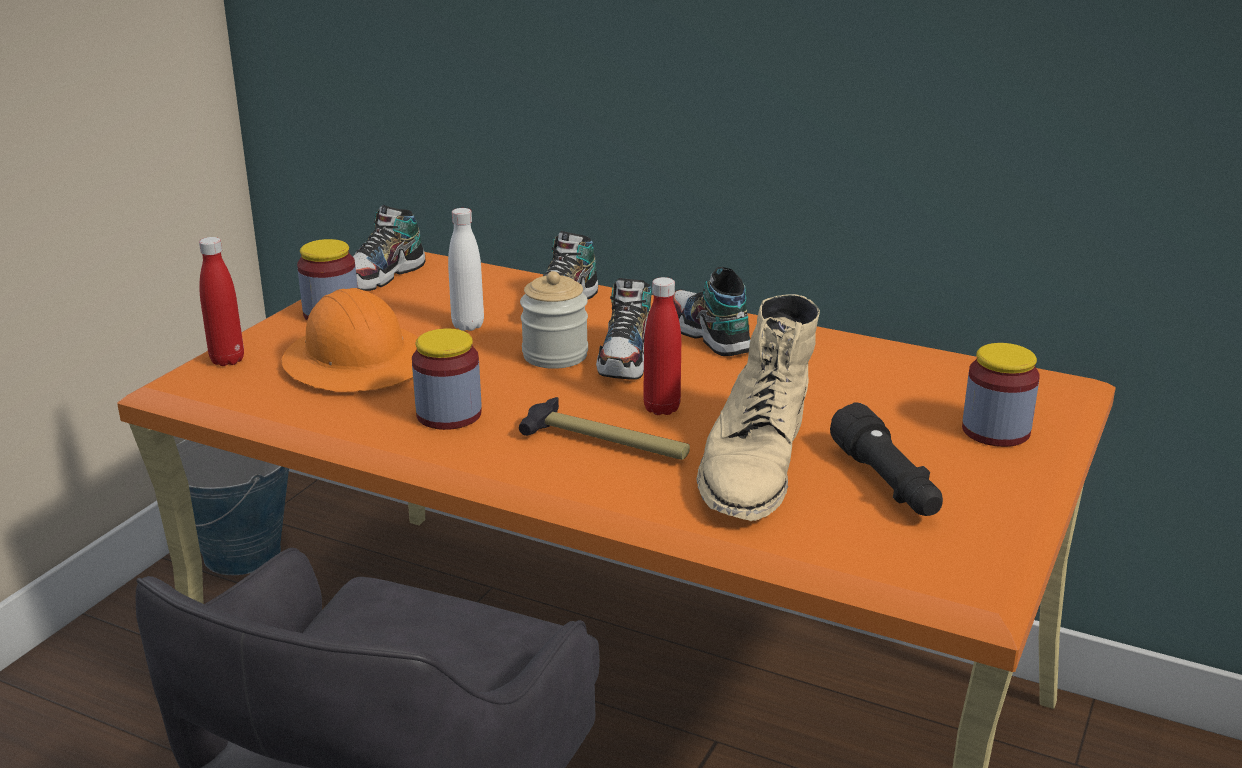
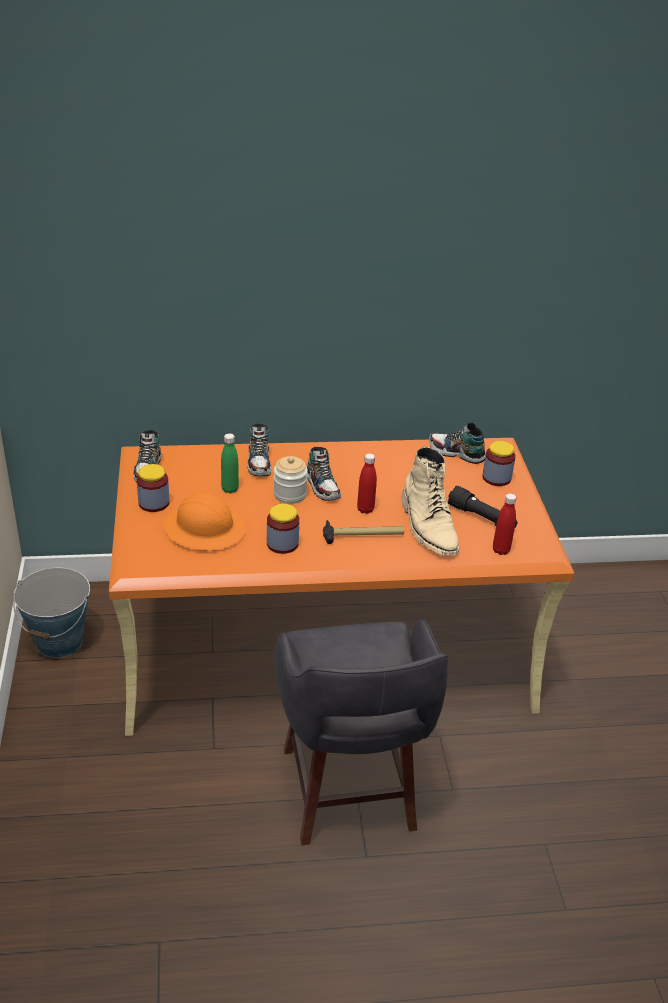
camera: 35 degrees left, 10 degrees up
(227, 360) = (140, 549): red bottle -> red bottle (501, 550)
(468, 325) = (230, 489): white bottle -> green bottle
(708, 335) = (342, 461): shoe -> shoe (456, 453)

